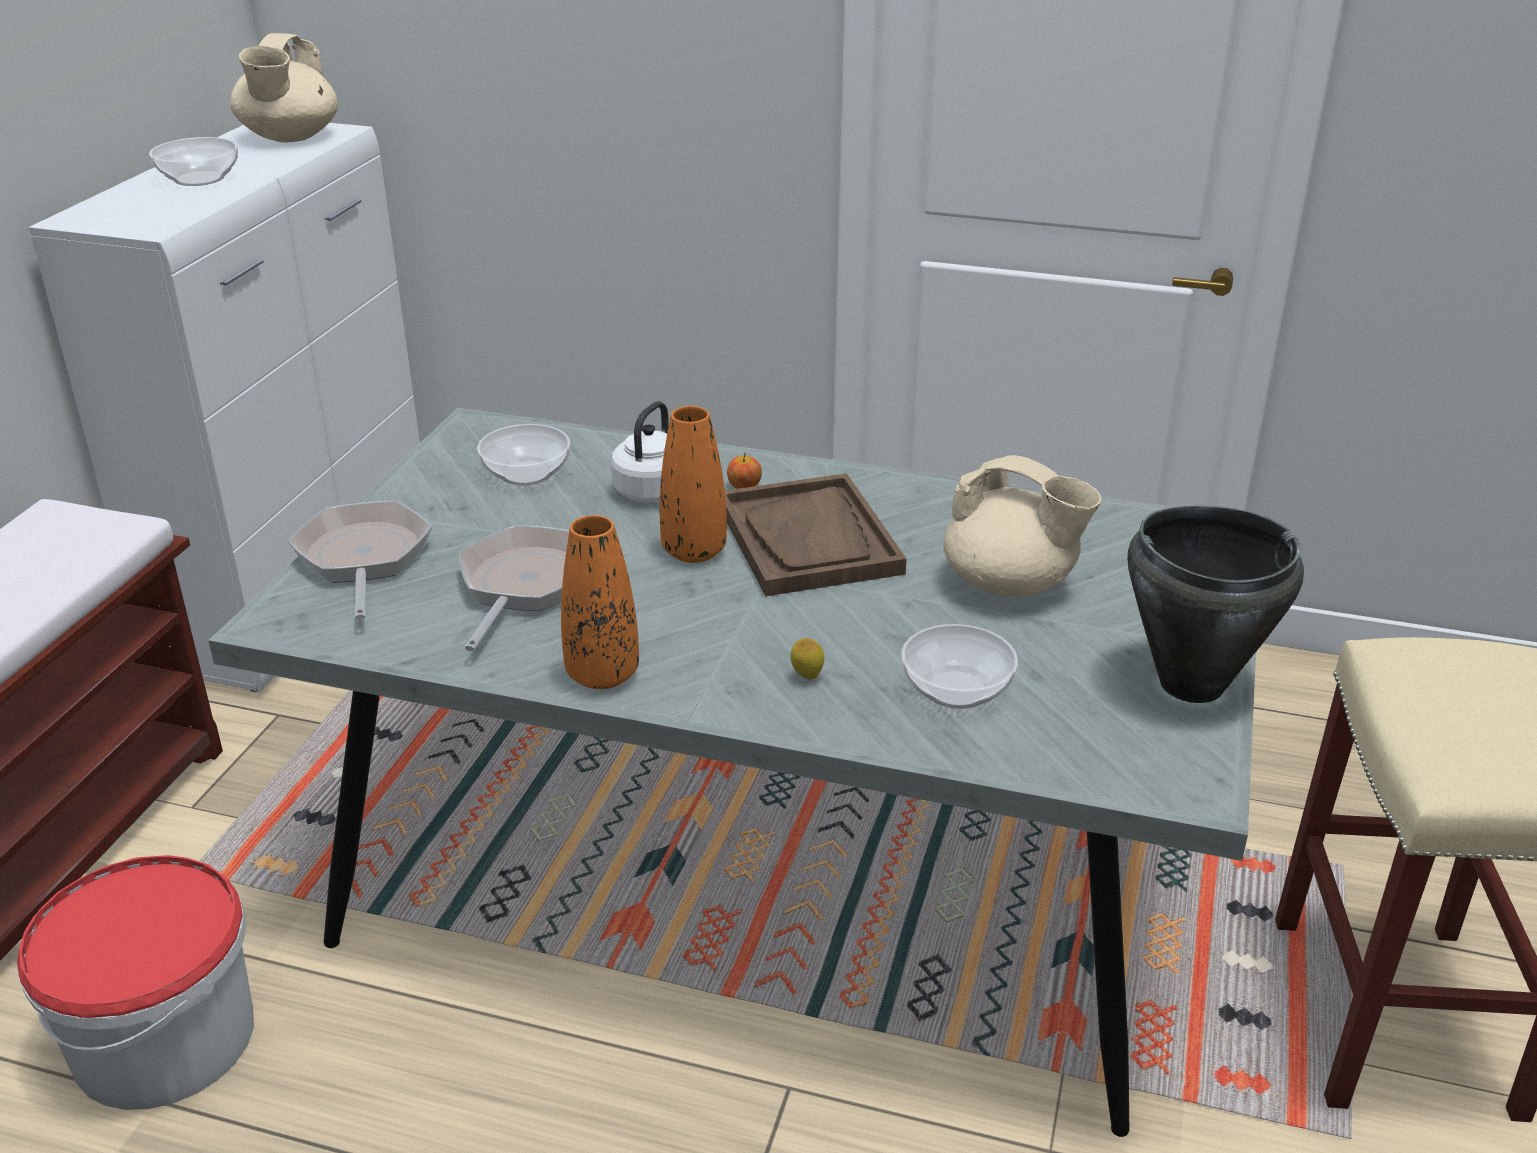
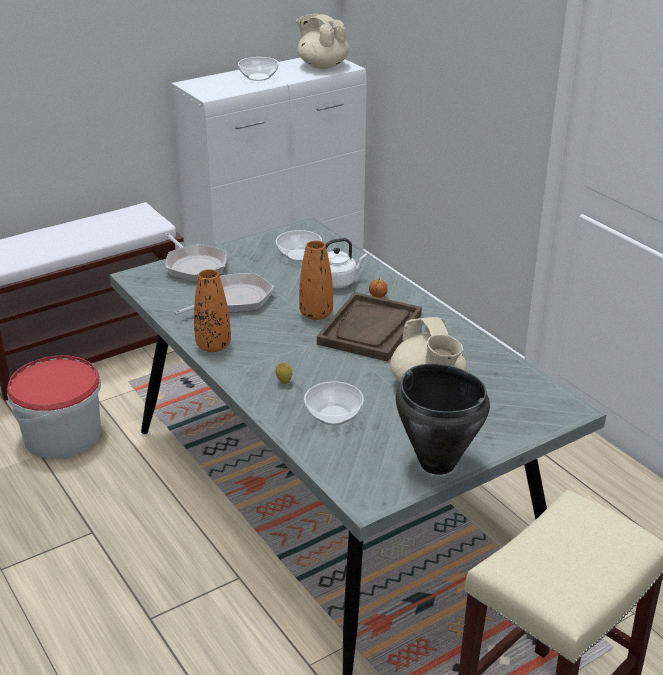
camera: 40 degrees right, 0 degrees up
(289, 138) = (322, 66): beige teapot -> beige teapot turned 90 degrees clockwise
(363, 559) = (194, 265): frying pan -> frying pan turned 120 degrees clockwise

